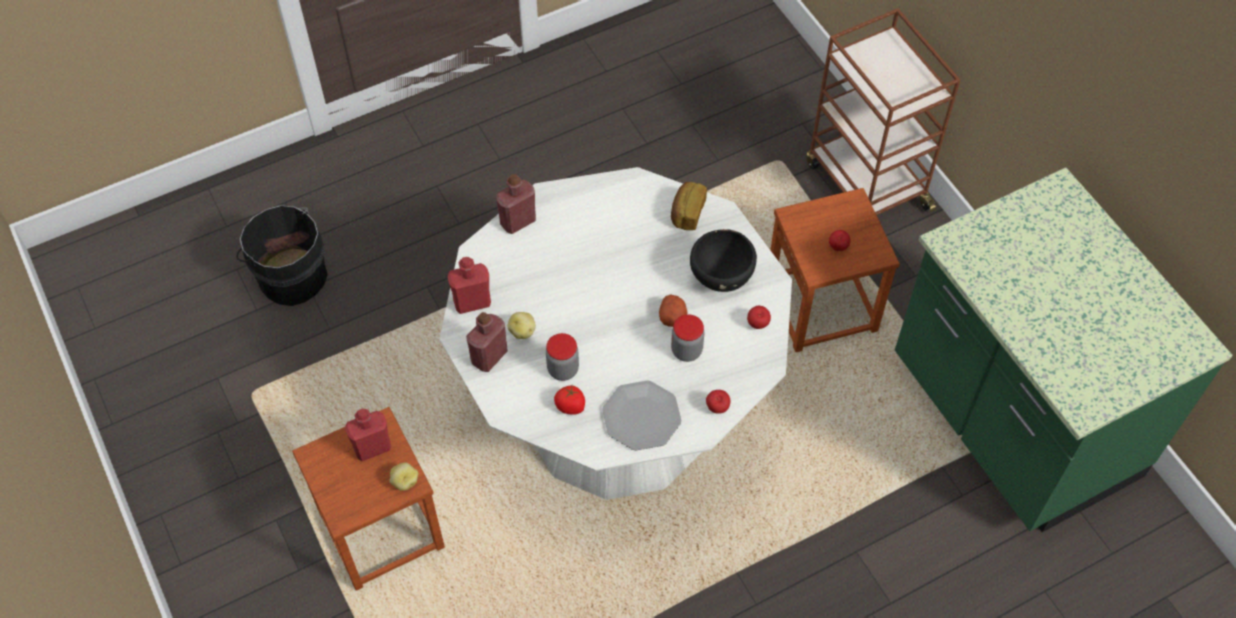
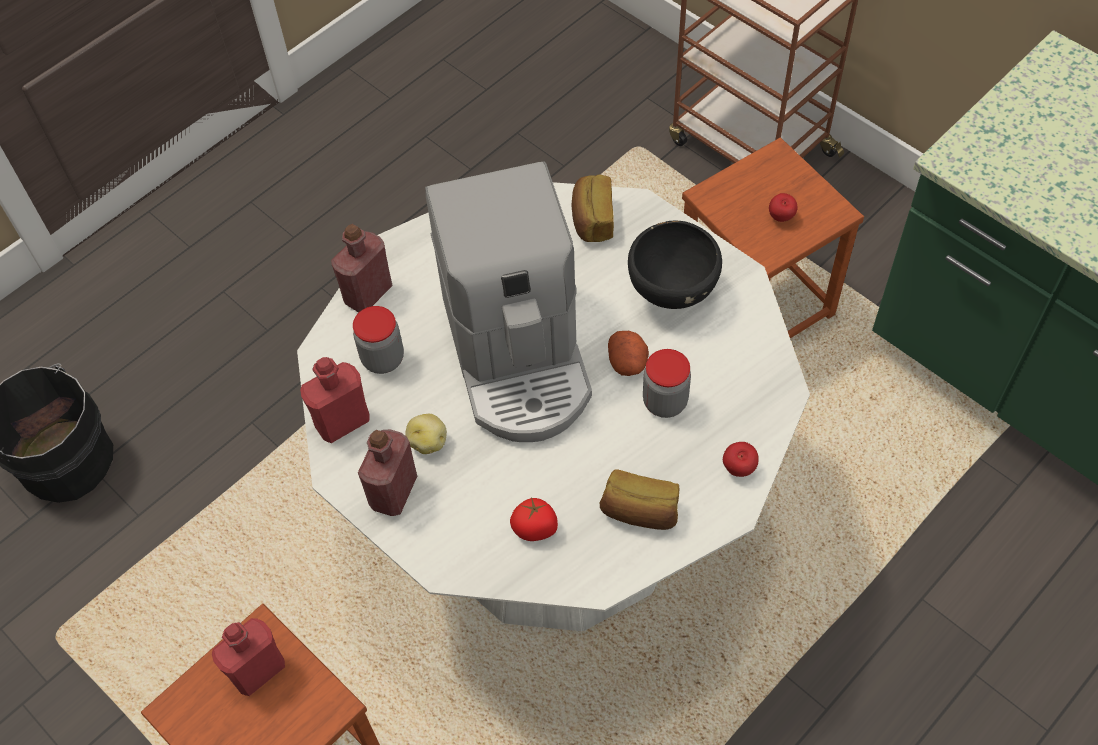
camera: 15 degrees left, 0 degrees up
(404, 481) = (320, 706): potato -> none
(563, 369) = (504, 479): jar -> jar (383, 359)
(601, 293) = (518, 357): none -> coffee machine
(641, 416) = (640, 512): plate -> bread
(757, 324) = (745, 339): apple -> none

